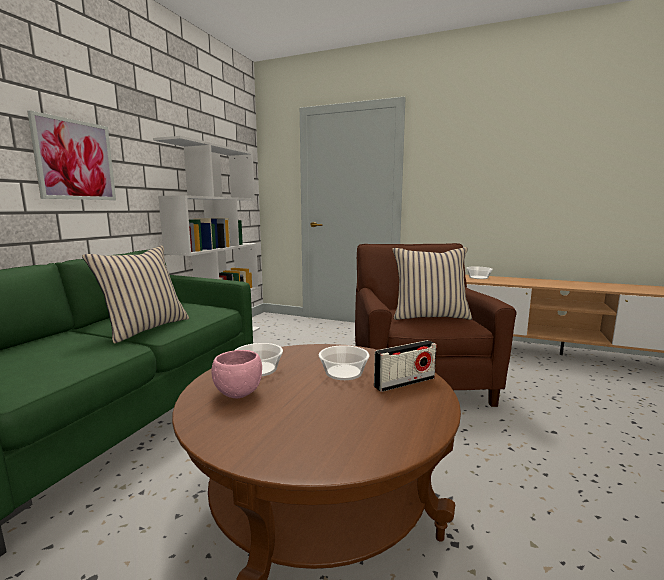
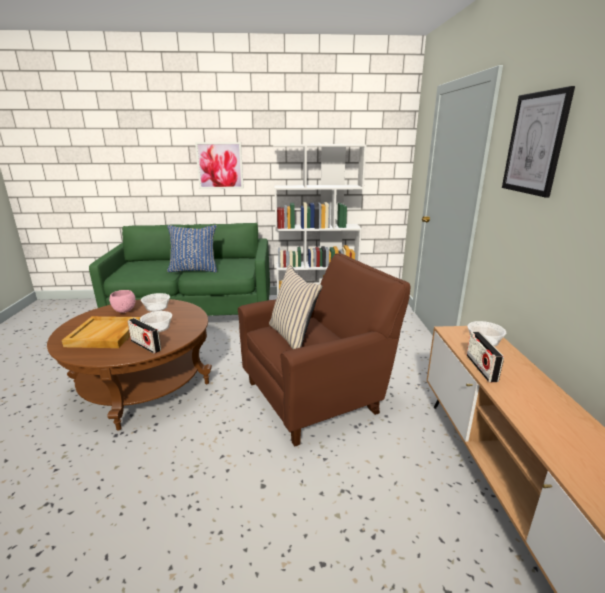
camera: 65 degrees right, 10 degrees up
(145, 328) = (194, 270): beige pillow -> blue pillow
(336, 413) = (105, 334): none -> beige tray
(464, 147) = (535, 143): none -> picture
(517, 283) = (481, 368): none -> radio

